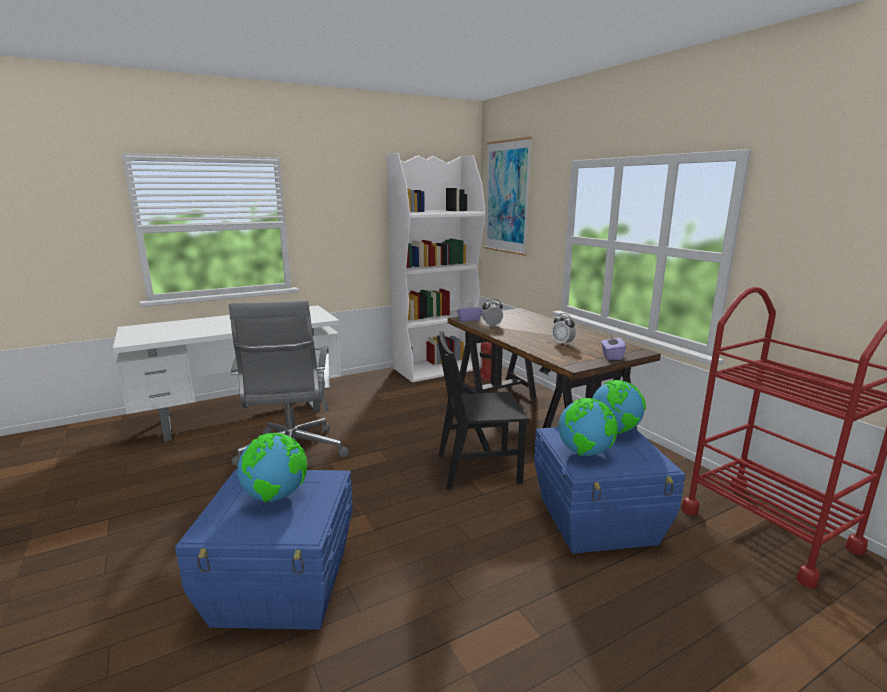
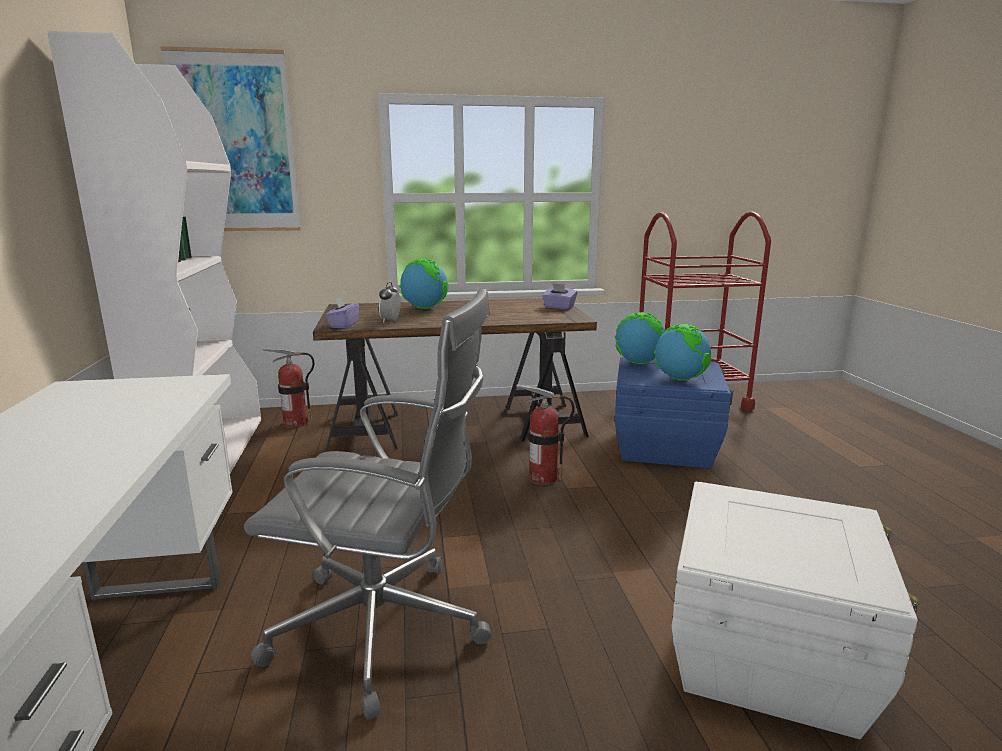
camera: 70 degrees left, 0 degrees up
(276, 496) = (769, 532): globe -> globe (424, 308)
(283, 587) = (768, 657): blue storage box -> white storage box
(478, 468) = (543, 478): black chair -> fire extinguisher
(562, 343) = (502, 312): alarm clock -> none

